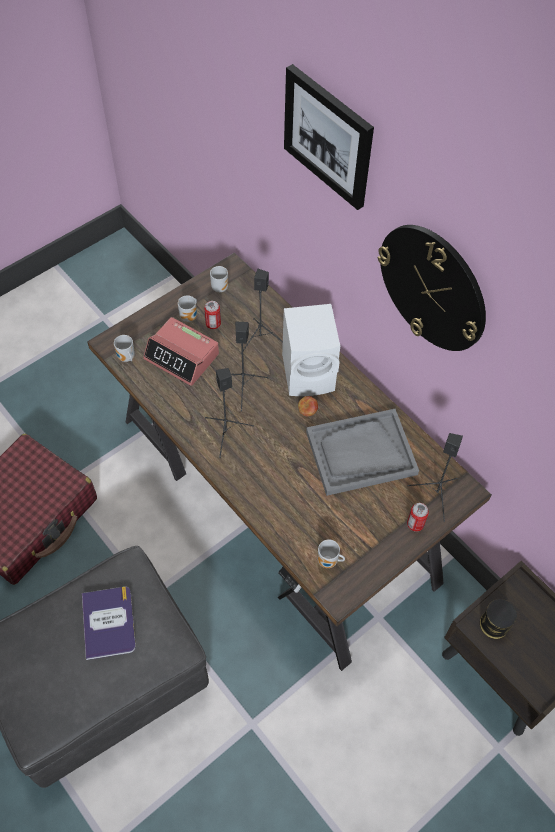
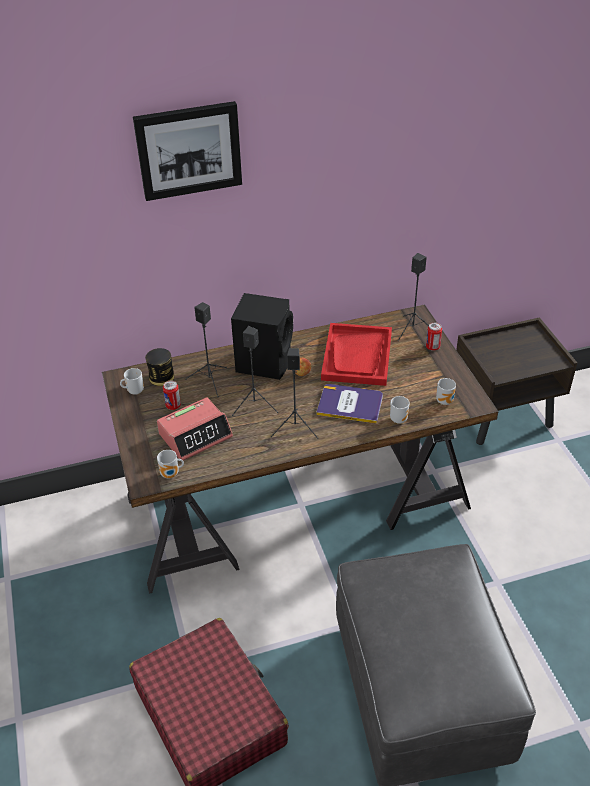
camera: 65 degrees left, 15 degrees down
(108, 622) = (413, 601): book -> book (350, 404)
(190, 317) = (154, 419): mug -> mug (398, 418)
(310, 373) = (265, 362): white speaker -> black speaker
(360, 453) = (357, 356): grey tray -> red tray
(433, 287) = (323, 188): wall clock -> none
(494, 624) = (501, 366): can -> can (161, 377)

